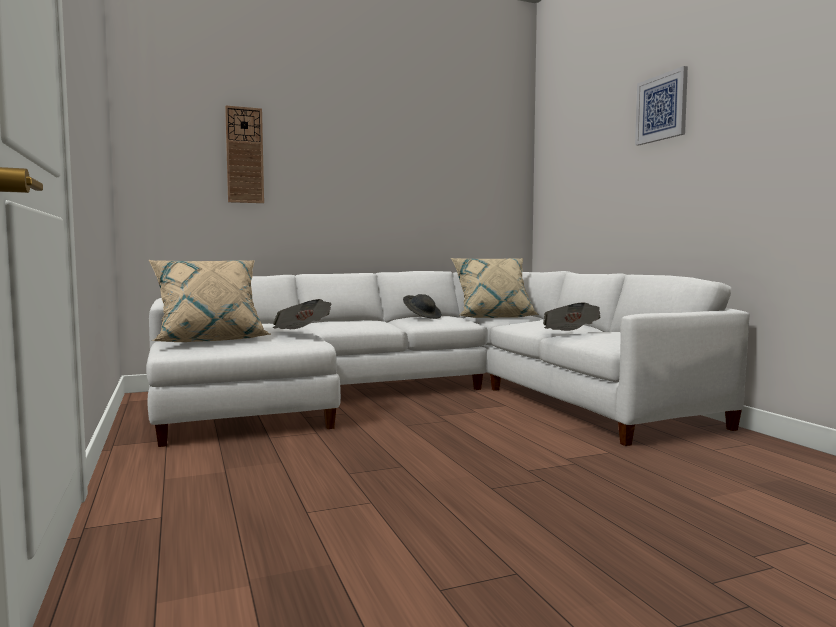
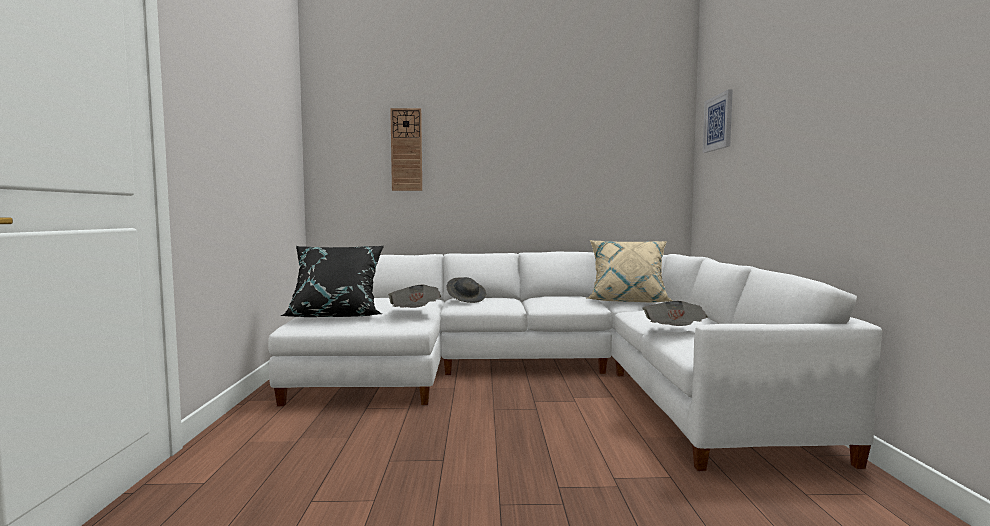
camera: 20 degrees right, 0 degrees up
(210, 340) = (337, 315): beige pillow -> black pillow
(422, 317) = (553, 298): grey hat -> grey hat (466, 300)
(662, 108) = (803, 79): picture -> picture (718, 122)

